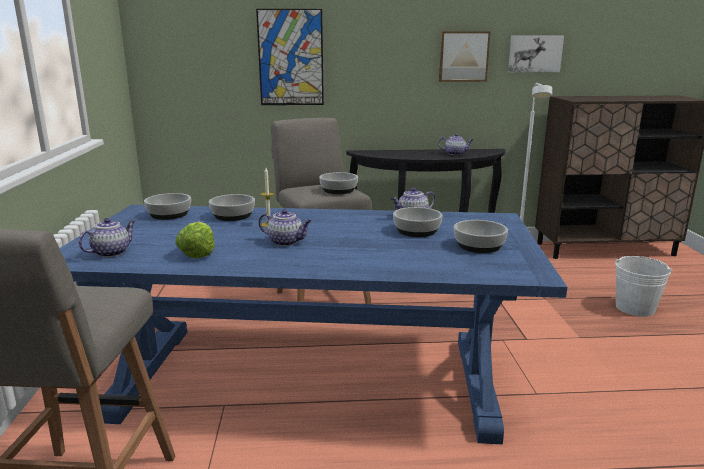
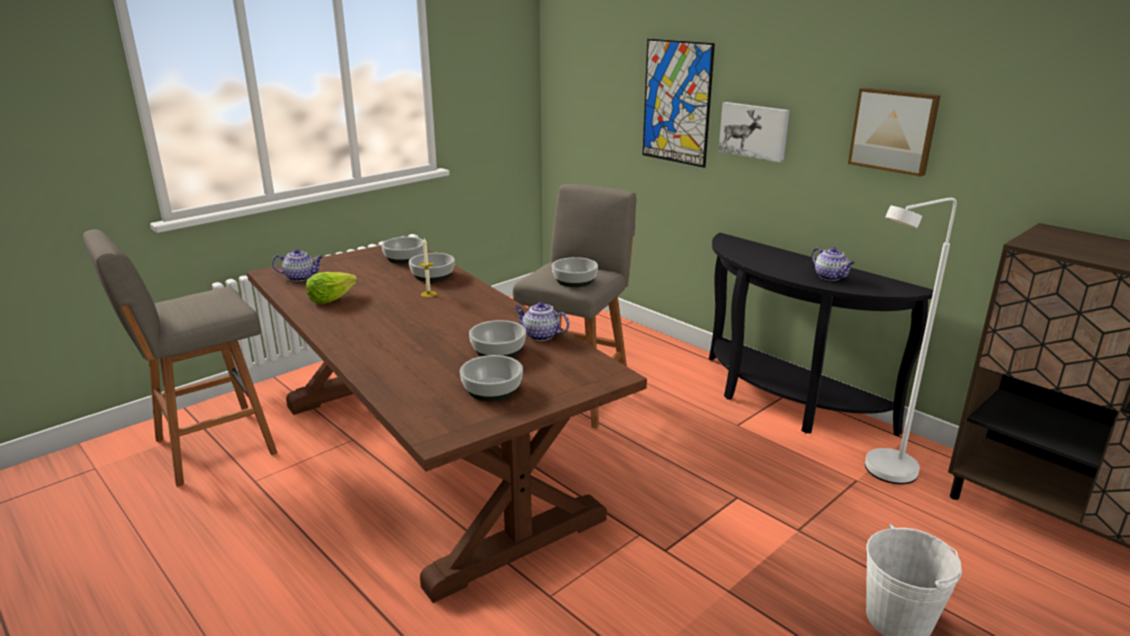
camera: 50 degrees right, 5 degrees up
(286, 242) = (393, 315): teapot -> none
(310, 378) = (429, 457): blue dining table -> brown dining table
(534, 53) = (1021, 143): picture -> picture (754, 131)

